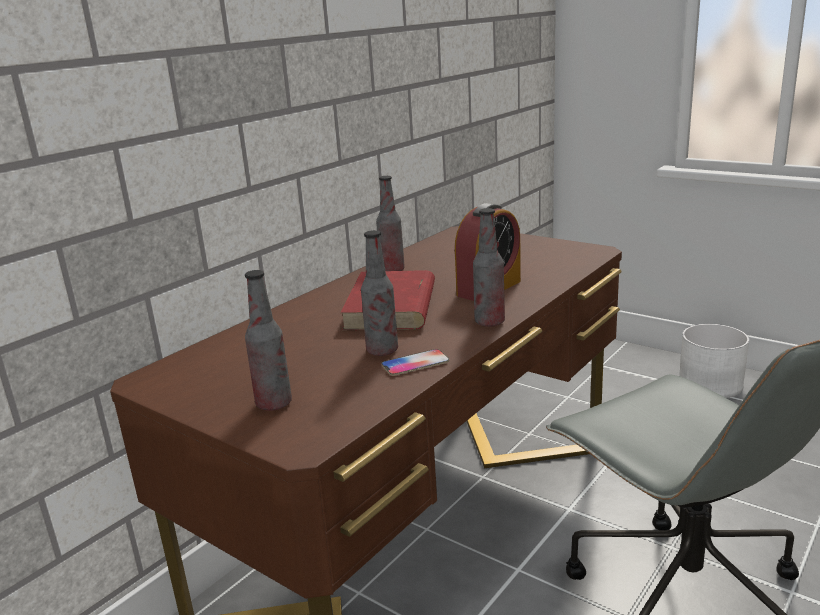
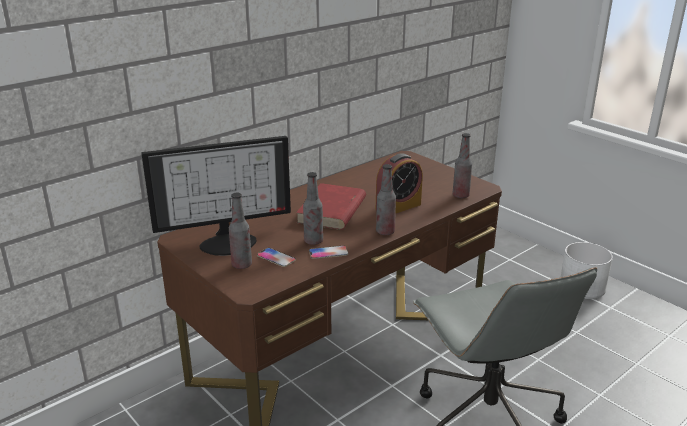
camera: 10 degrees right, 5 degrees up
(237, 372) = (228, 241): none -> monitor
(330, 384) = (276, 258): none -> phone
(392, 270) = (344, 182): bottle -> bottle (460, 195)

